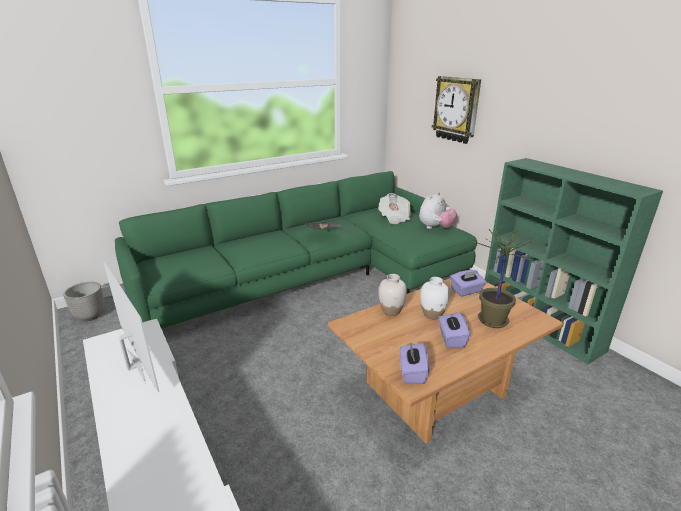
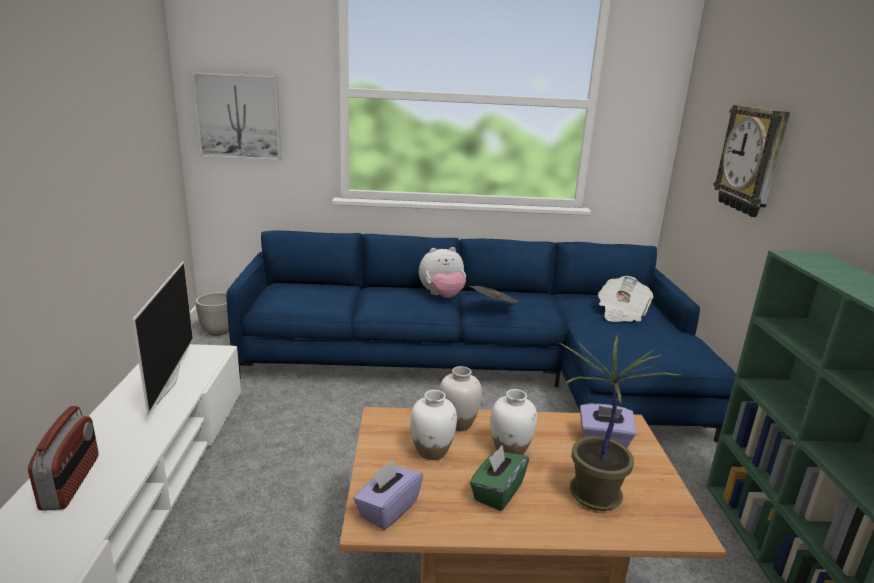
camera: 30 degrees right, 5 degrees down
(62, 123) = (239, 117): none -> picture
(147, 465) = (71, 482): none -> radio
(315, 277) = (482, 368): green sofa -> blue sofa
(396, 332) = (432, 451): none -> white vase
(435, 228) = (673, 343): plush toy -> plush toy (442, 296)
(451, 339) = (497, 492): purple tissue box -> green tissue box

